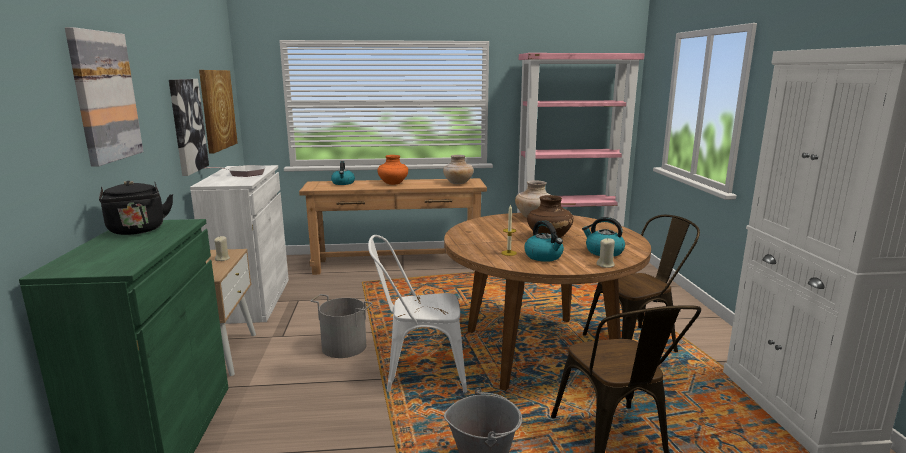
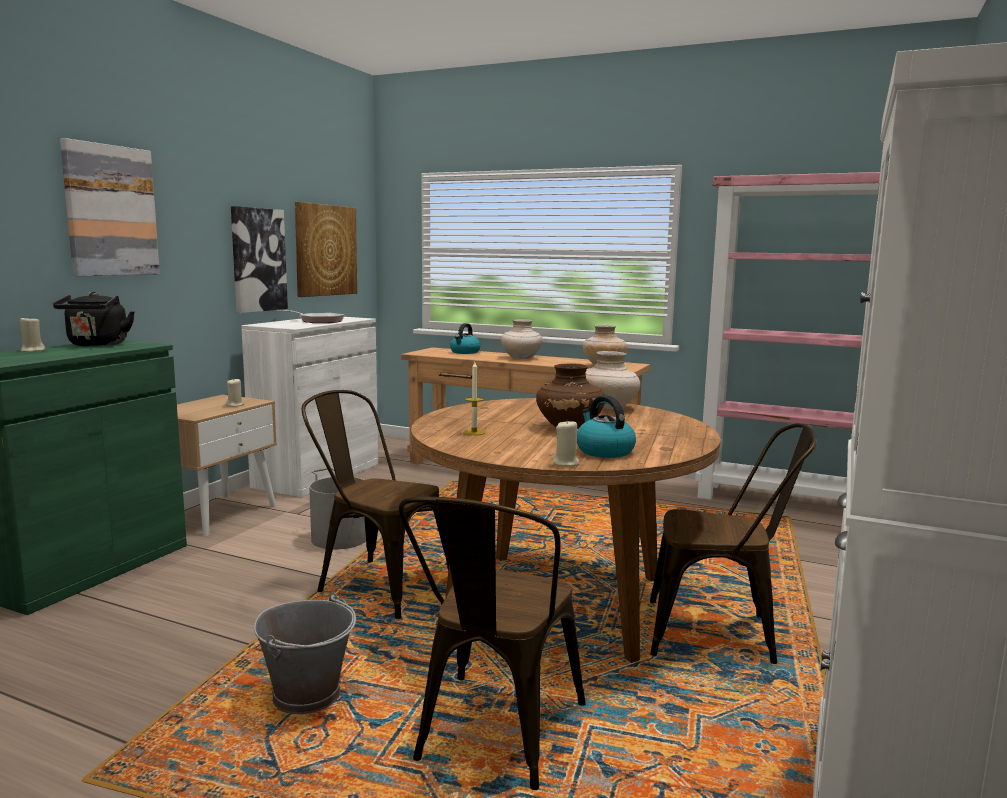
camera: 30 degrees right, 5 degrees down
(95, 249) = (32, 350): none -> beige candle
(393, 183) = (521, 358): orange vase -> beige vase
(418, 373) = (376, 584): white chair -> brown chair
(544, 256) = (508, 442): kettle -> none

